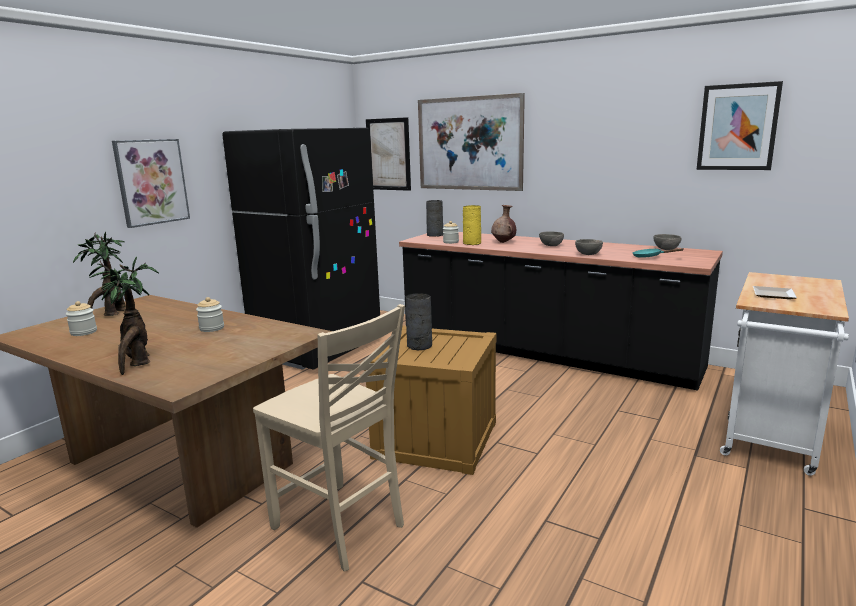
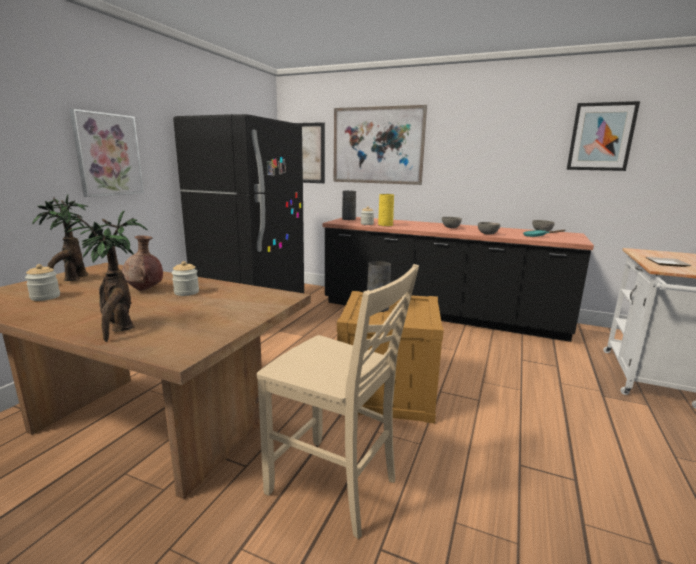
camera: 10 degrees left, 0 degrees up
(504, 242) = (410, 225): brown vase -> brown vase (145, 289)

